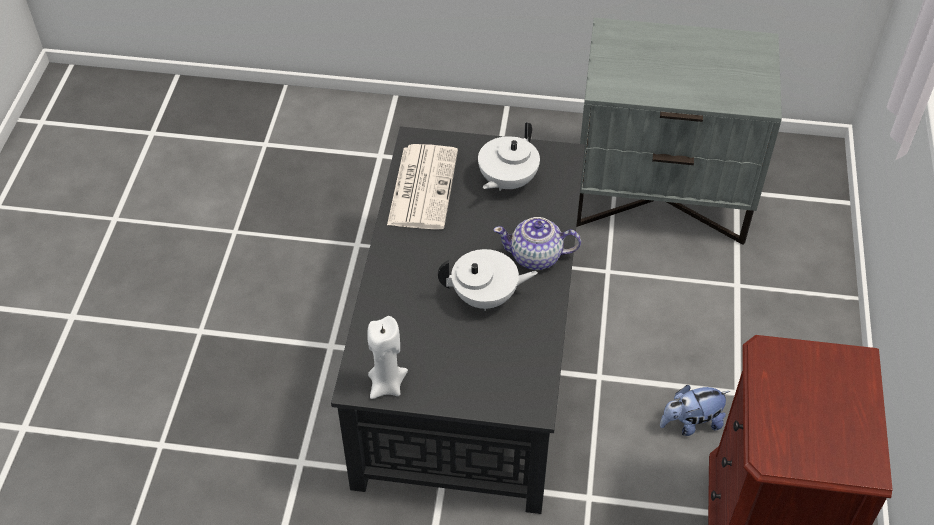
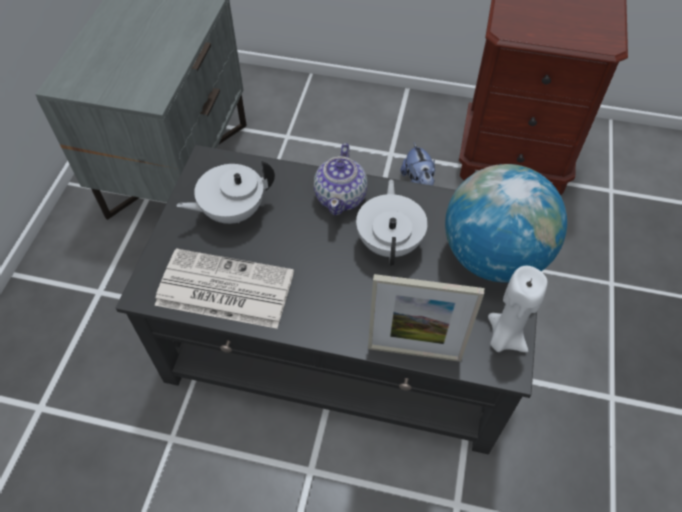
camera: 85 degrees left, 5 degrees up
(368, 318) = (414, 352): none -> picture frame
(478, 379) = (493, 256): none -> globe
(506, 181) = (232, 211): white teapot -> white teapot turned 120 degrees clockwise

